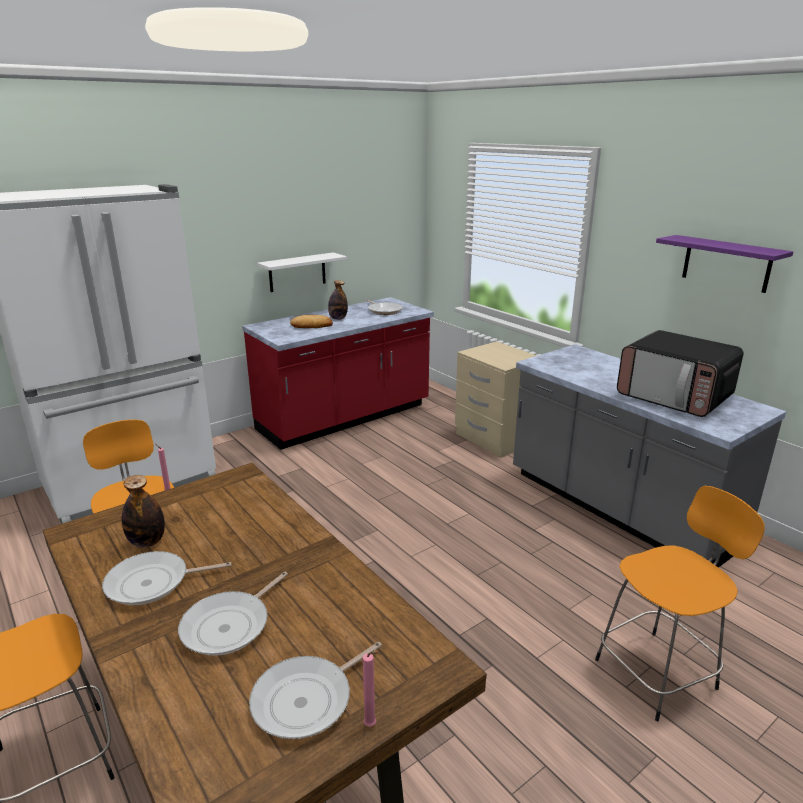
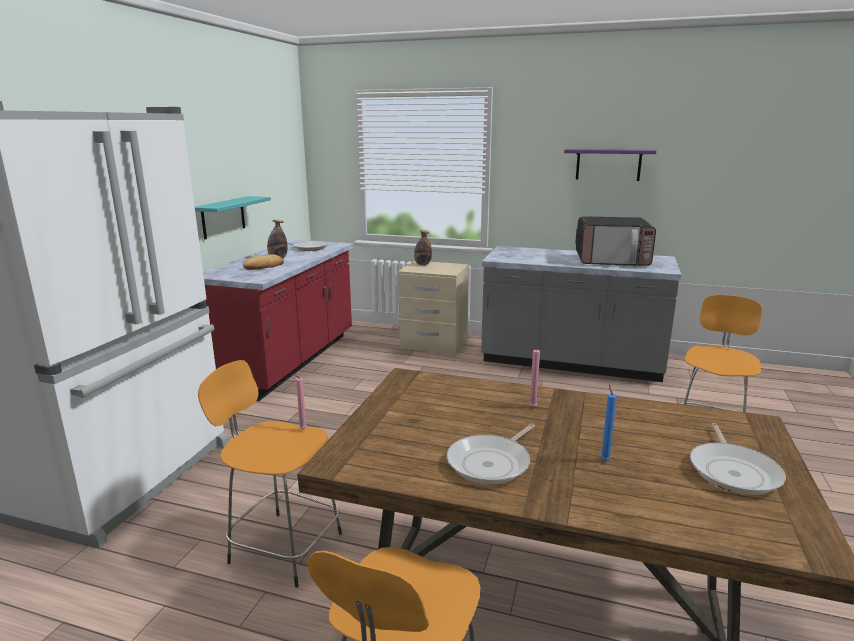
camera: 35 degrees left, 5 degrees down
(147, 542) = (424, 442): bottle -> bottle (422, 264)
(230, 625) = (604, 460): frying pan -> blue candle
(297, 272) = (223, 217): white shelf -> turquoise shelf
(371, 726) = (787, 464): pink candle -> pink candle (534, 407)

